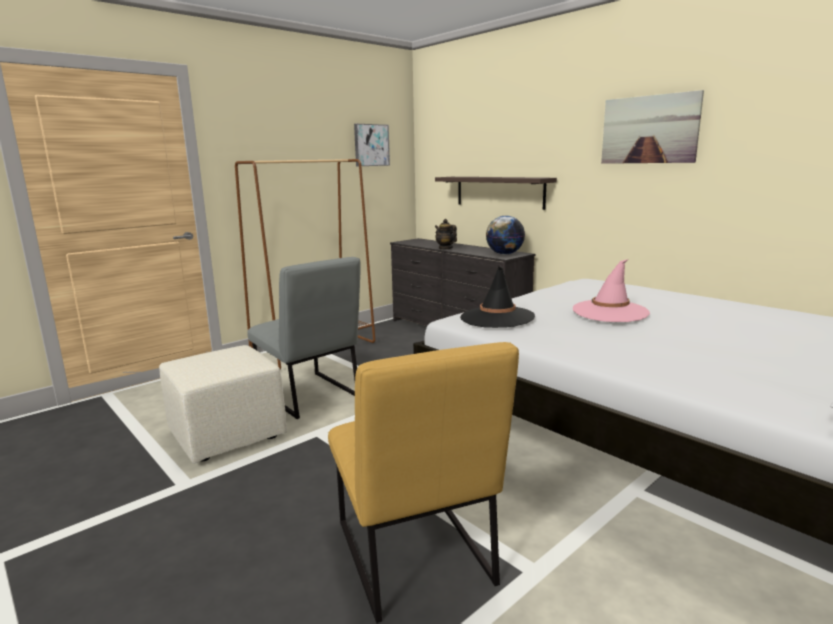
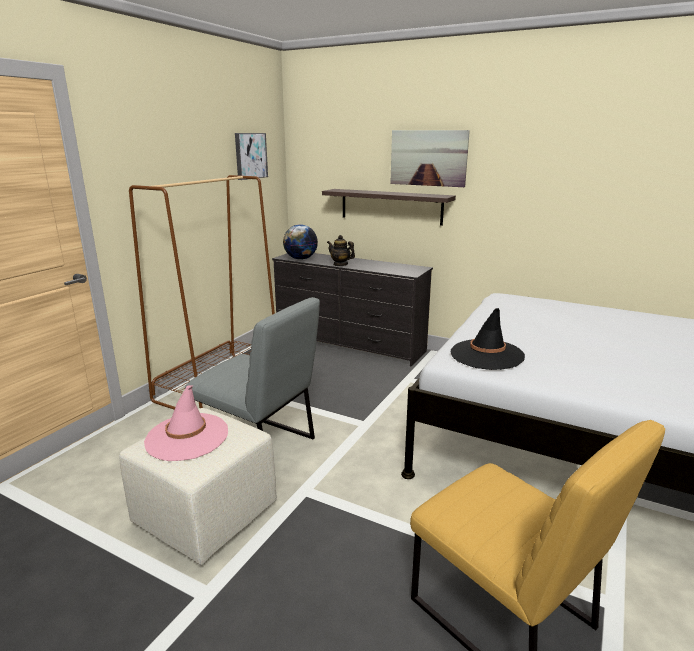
camera: 20 degrees left, 5 degrees up
(504, 254) = (406, 269): globe -> globe (300, 259)
(610, 312) = (571, 336): pink hat -> pink hat (187, 437)
(649, 129) = (552, 156): picture -> picture (428, 158)

